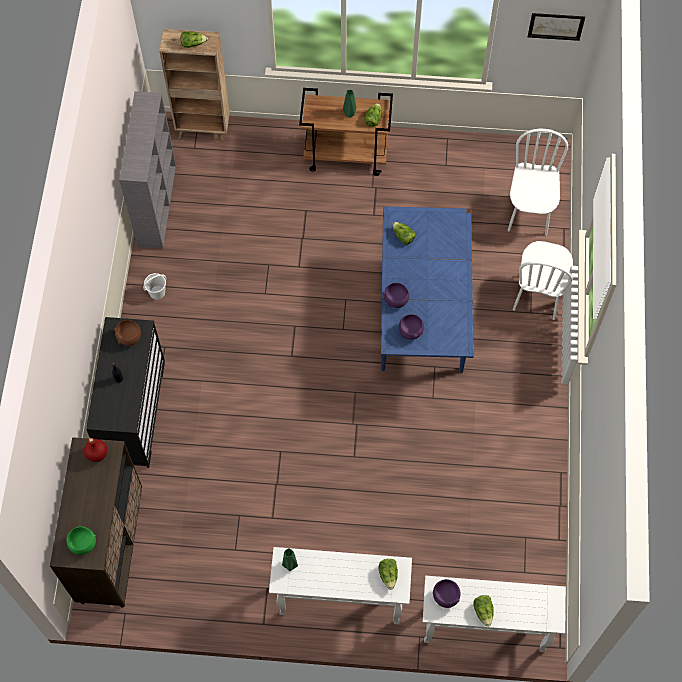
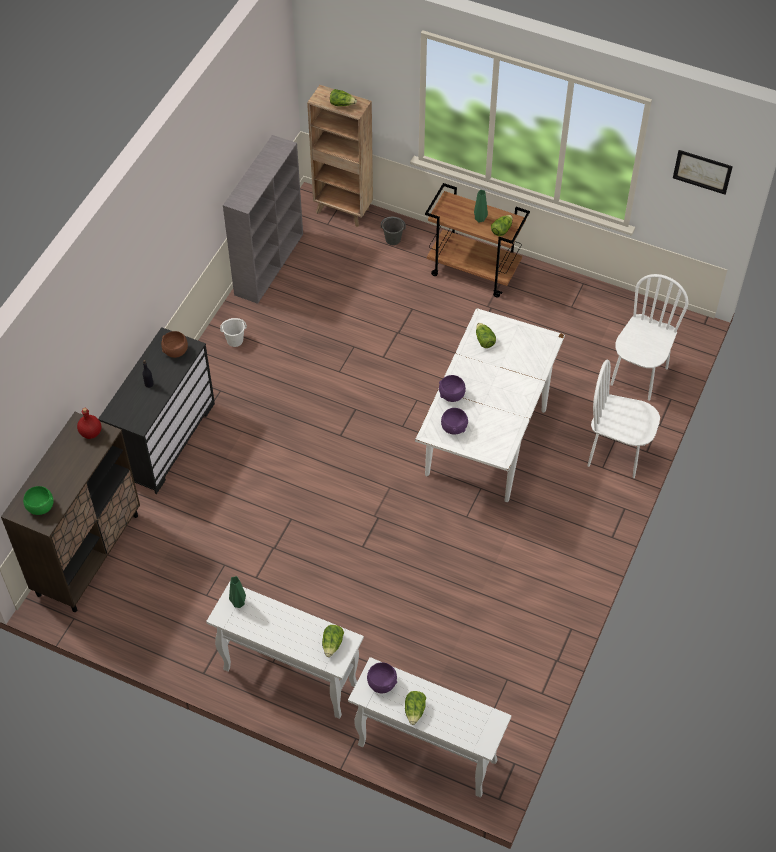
camera: 20 degrees right, 10 degrees down
(260, 145) = (392, 239): none -> grey bucket
(422, 319) = (486, 440): blue dining table -> white dining table
(537, 296) = (616, 454): white chair -> white chair turned 75 degrees clockwise

